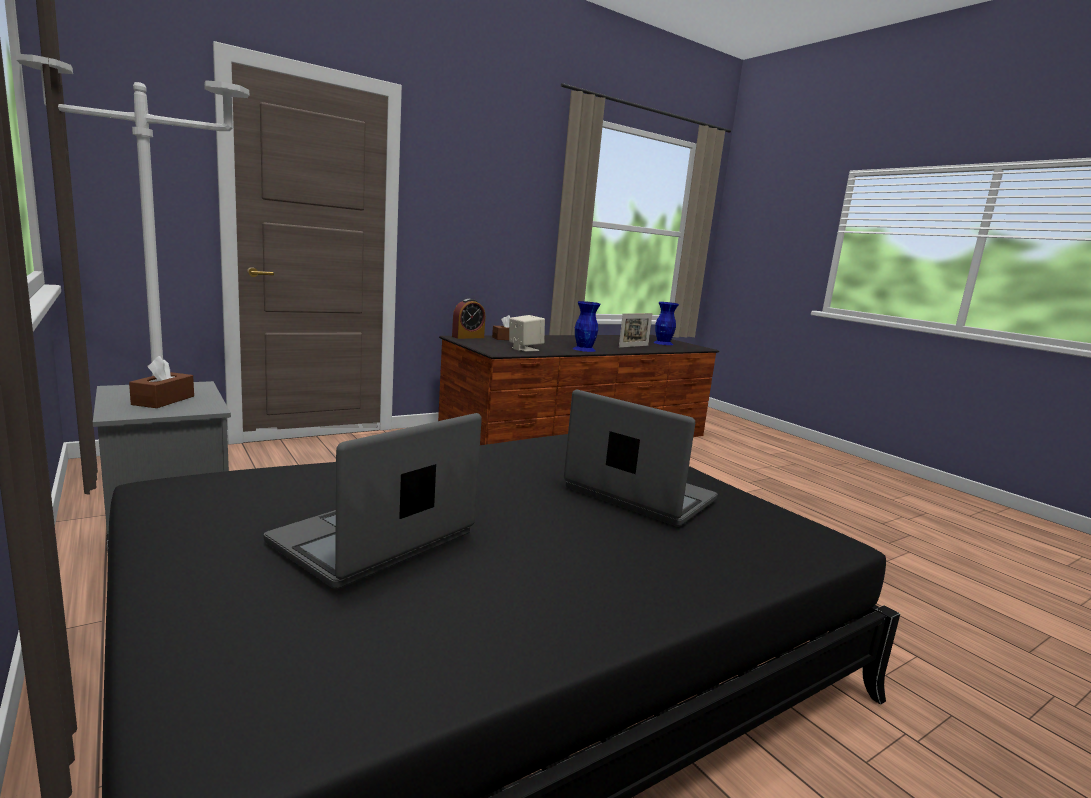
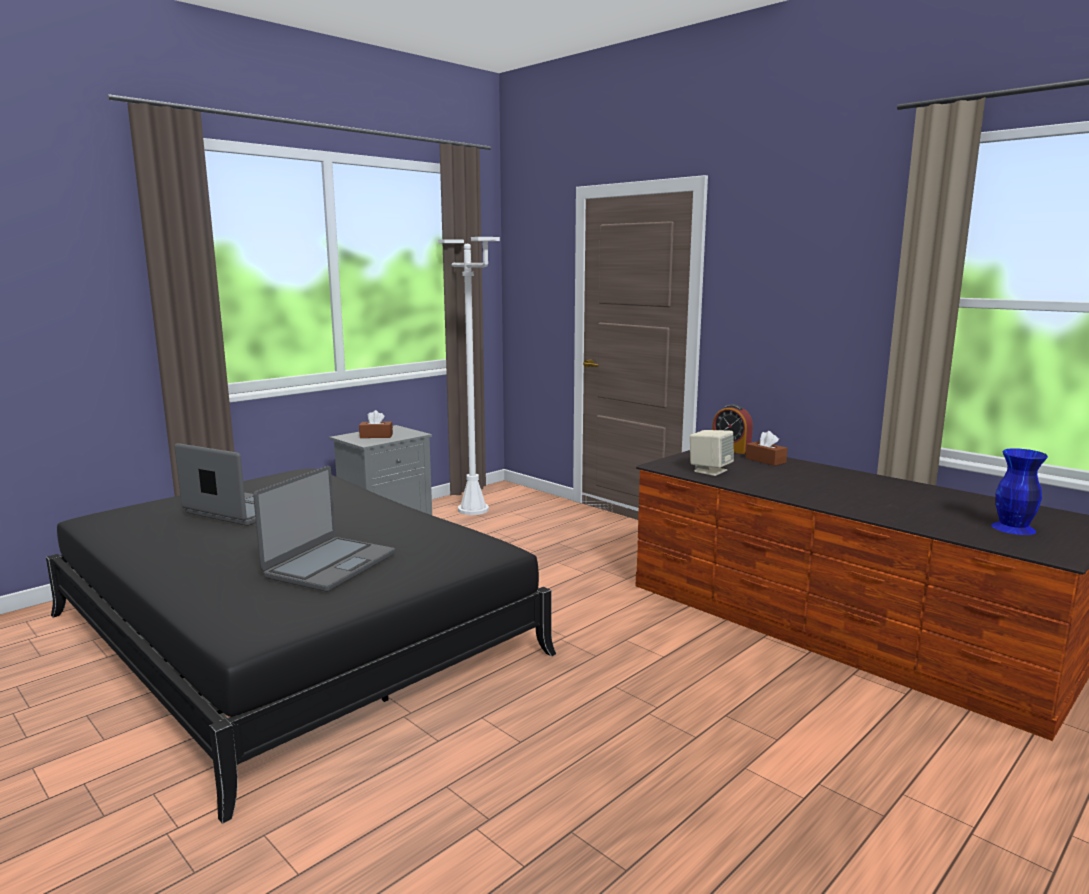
camera: 80 degrees right, 0 degrees up
(584, 349) = (784, 490): blue vase -> none
(633, 346) = (902, 511): picture frame -> none

